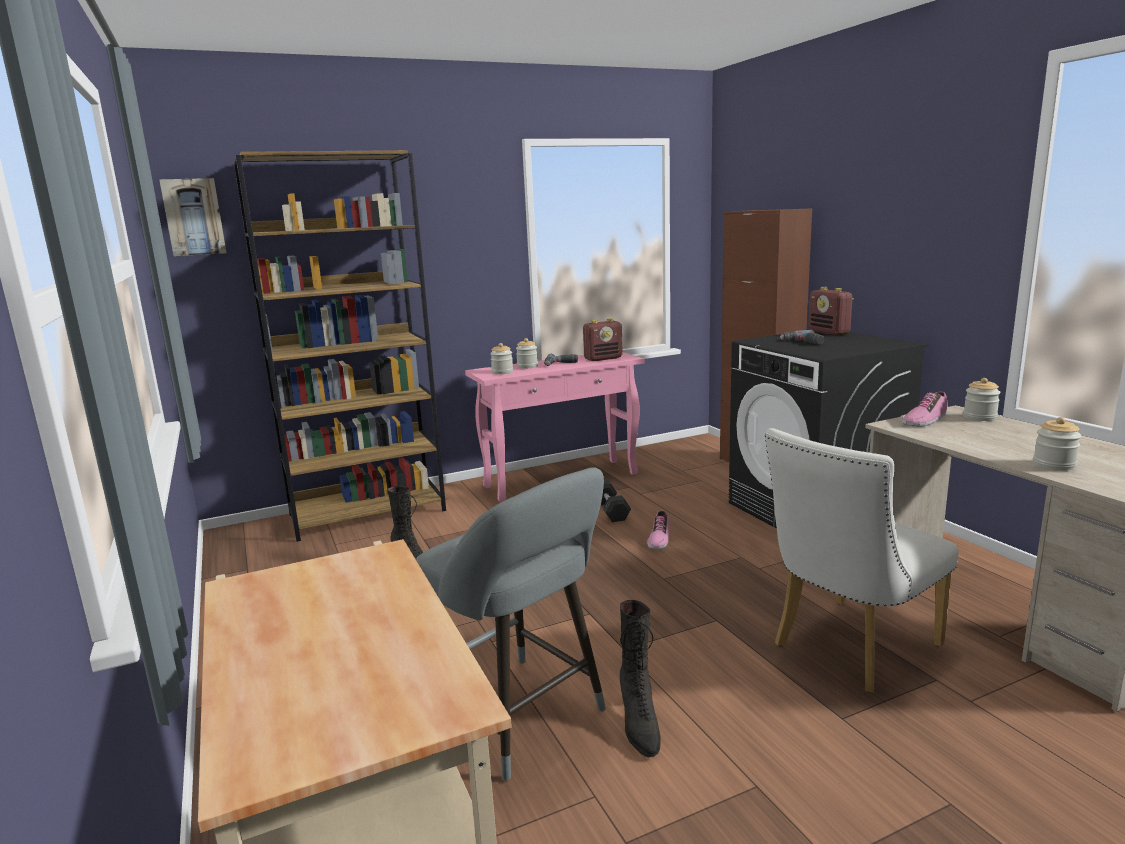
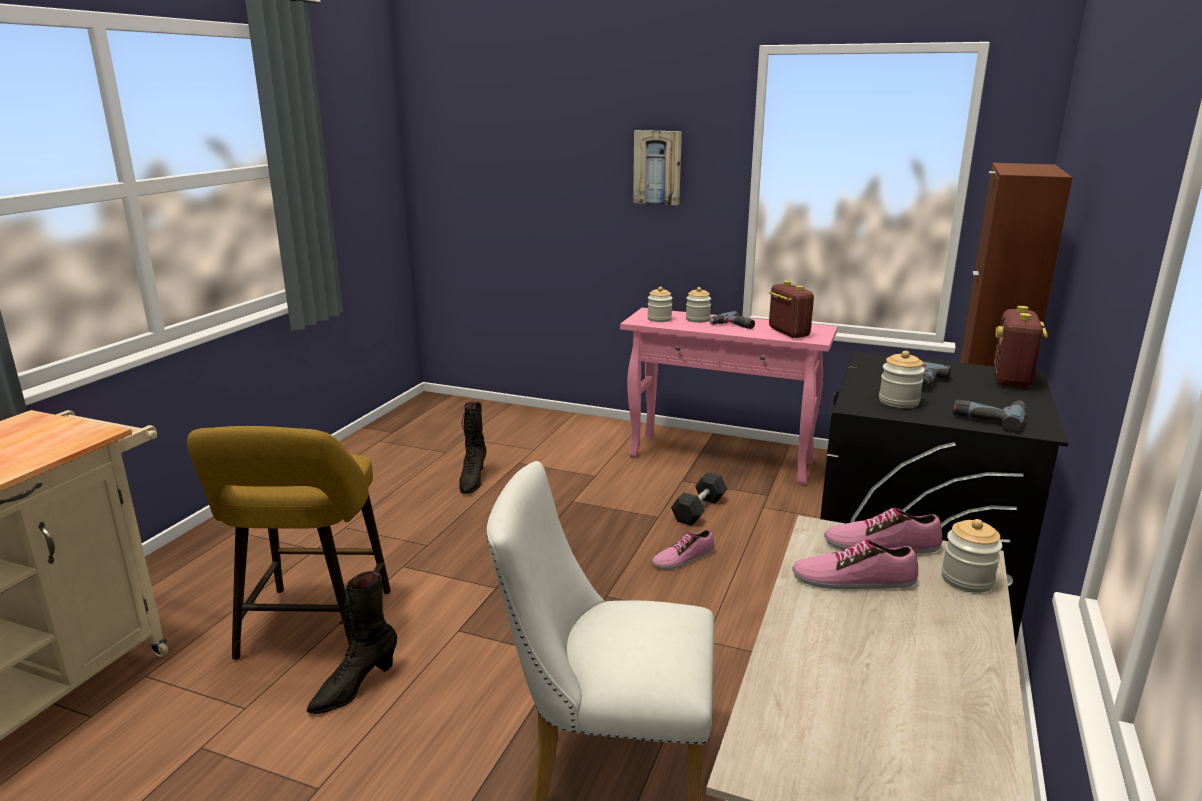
camera: 45 degrees right, 5 degrees up
(194, 217) = (436, 120): picture -> picture (657, 167)
(368, 512) = (530, 421): brown bookcase -> none
(522, 719) = (312, 630): grey stool -> yellow stool
(603, 358) = (788, 332): radio -> radio turned 135 degrees counterclockwise
(876, 345) = (989, 417): none -> power drill
(957, 433) = (853, 579): none -> shoe
(1054, 465) = (813, 676): jar -> jar (898, 402)

